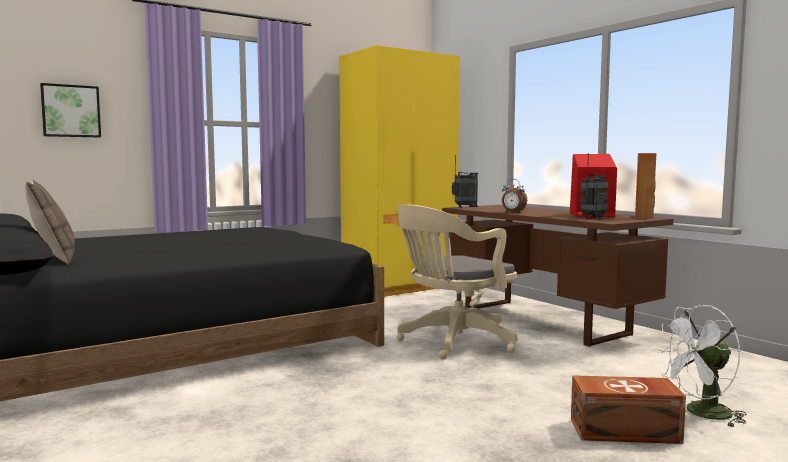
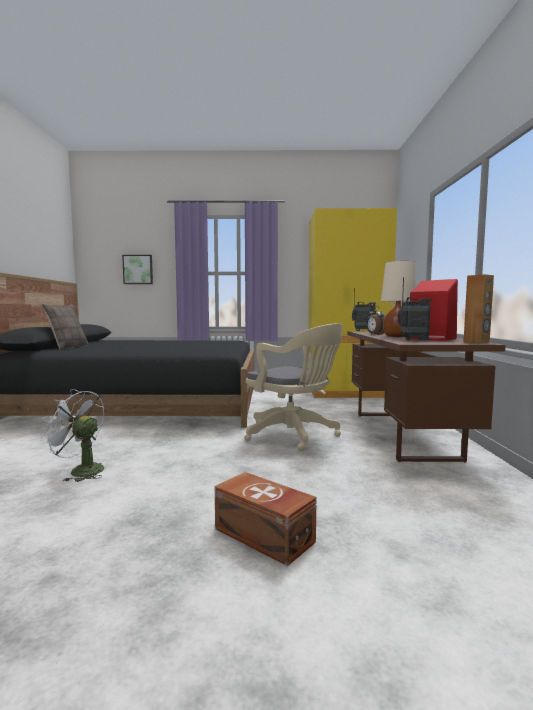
camera: 35 degrees right, 0 degrees up
(453, 342) = (294, 435): beige office chair -> beige office chair turned 135 degrees counterclockwise
(548, 214) = (396, 337): none -> beige table lamp
(701, 414) = (370, 548): white fan -> white fan (80, 470)

